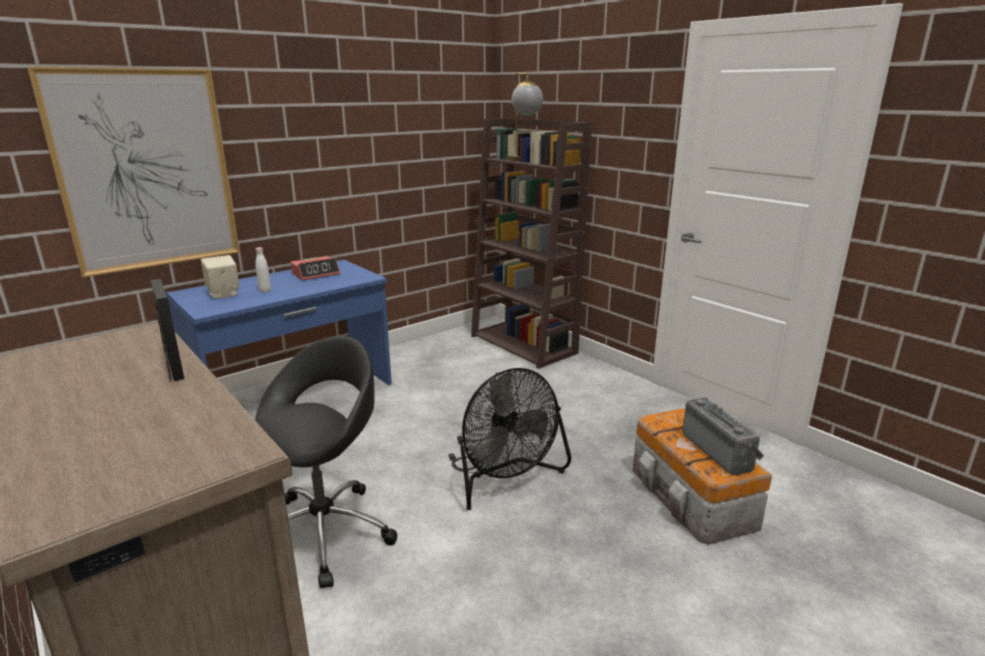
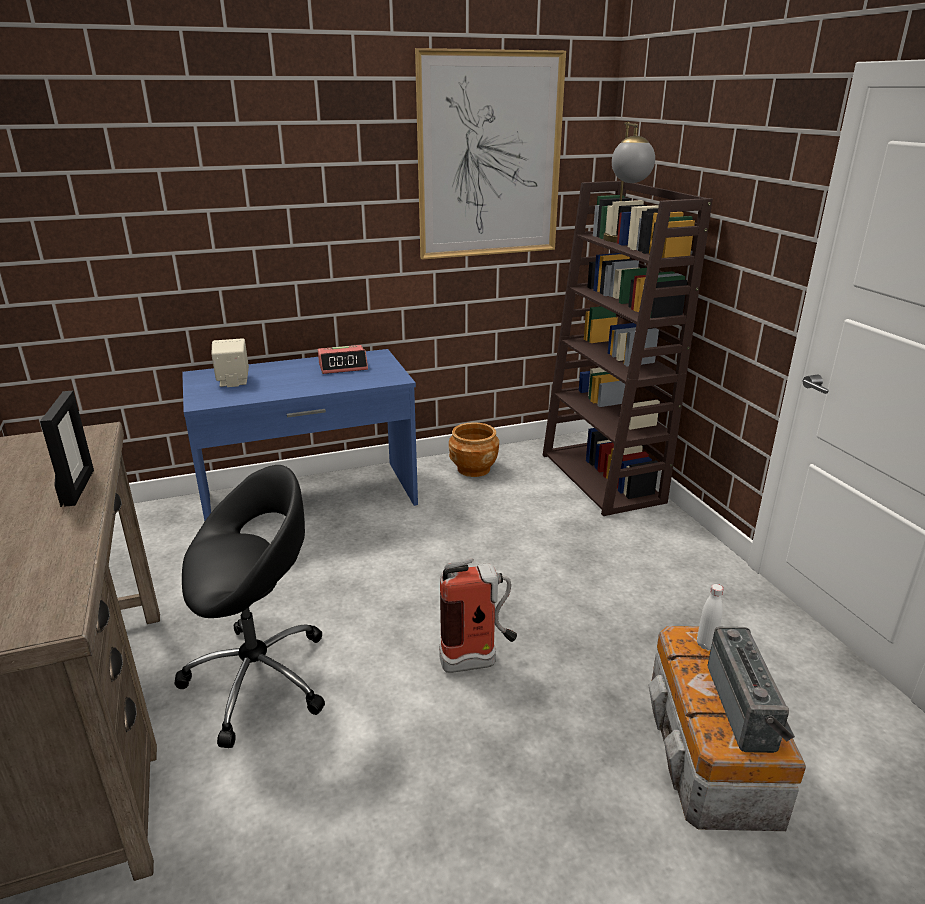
camera: 20 degrees right, 5 degrees up
(146, 171) = (164, 239): picture -> picture (490, 157)
(265, 290) = (276, 383): white bottle -> white bottle (706, 644)
(422, 353) = (473, 469): none -> brown planter
(501, 479) = (478, 661): black fan -> fire extinguisher

